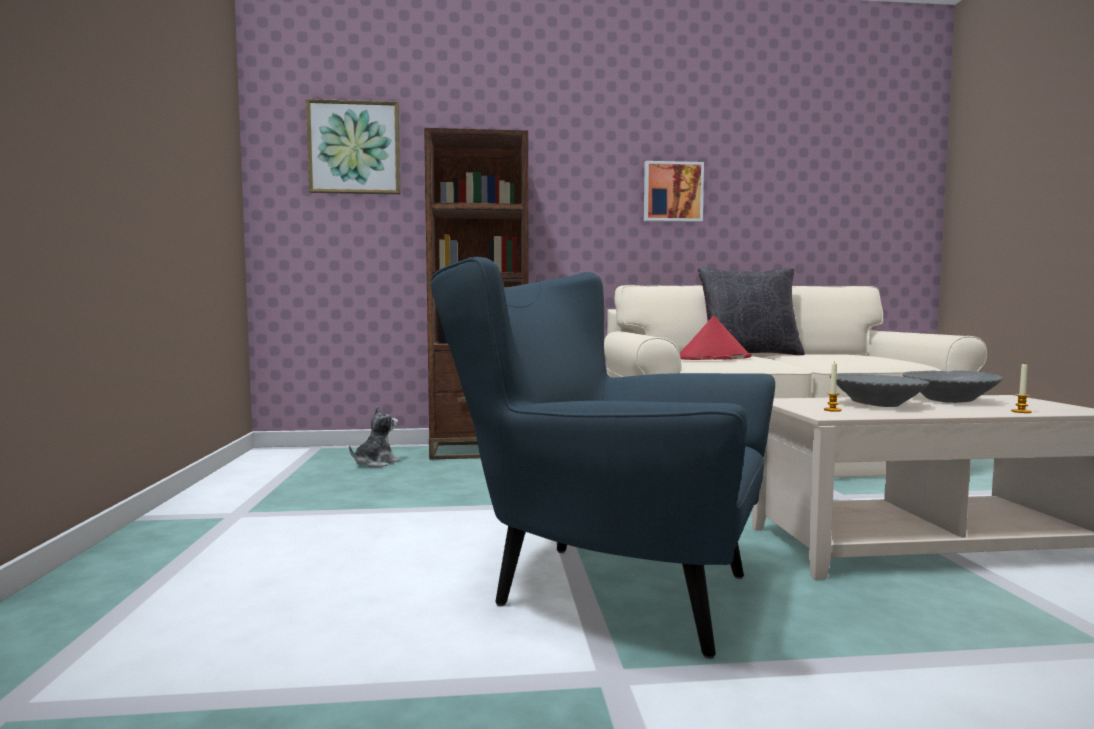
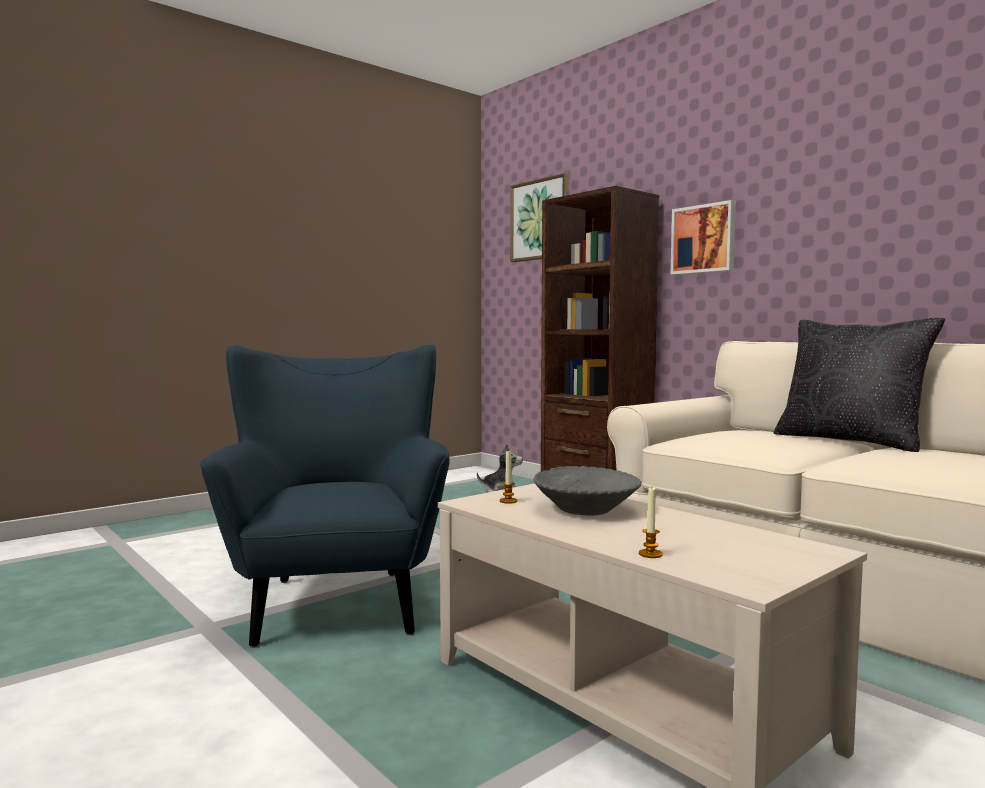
camera: 55 degrees right, 0 degrees up
(672, 192) = (826, 217): picture -> picture (704, 239)
(713, 358) = (728, 438): red hat -> none
(949, 400) = (699, 529): grey bowl -> none

